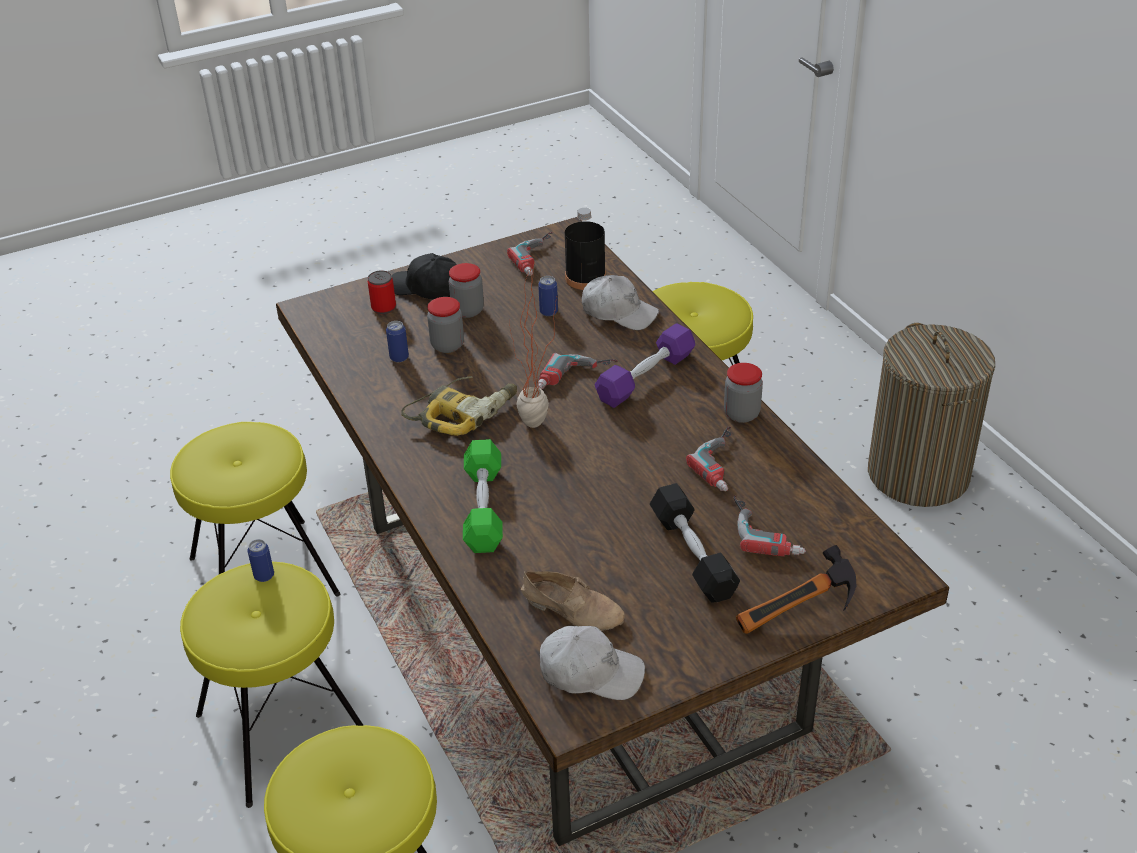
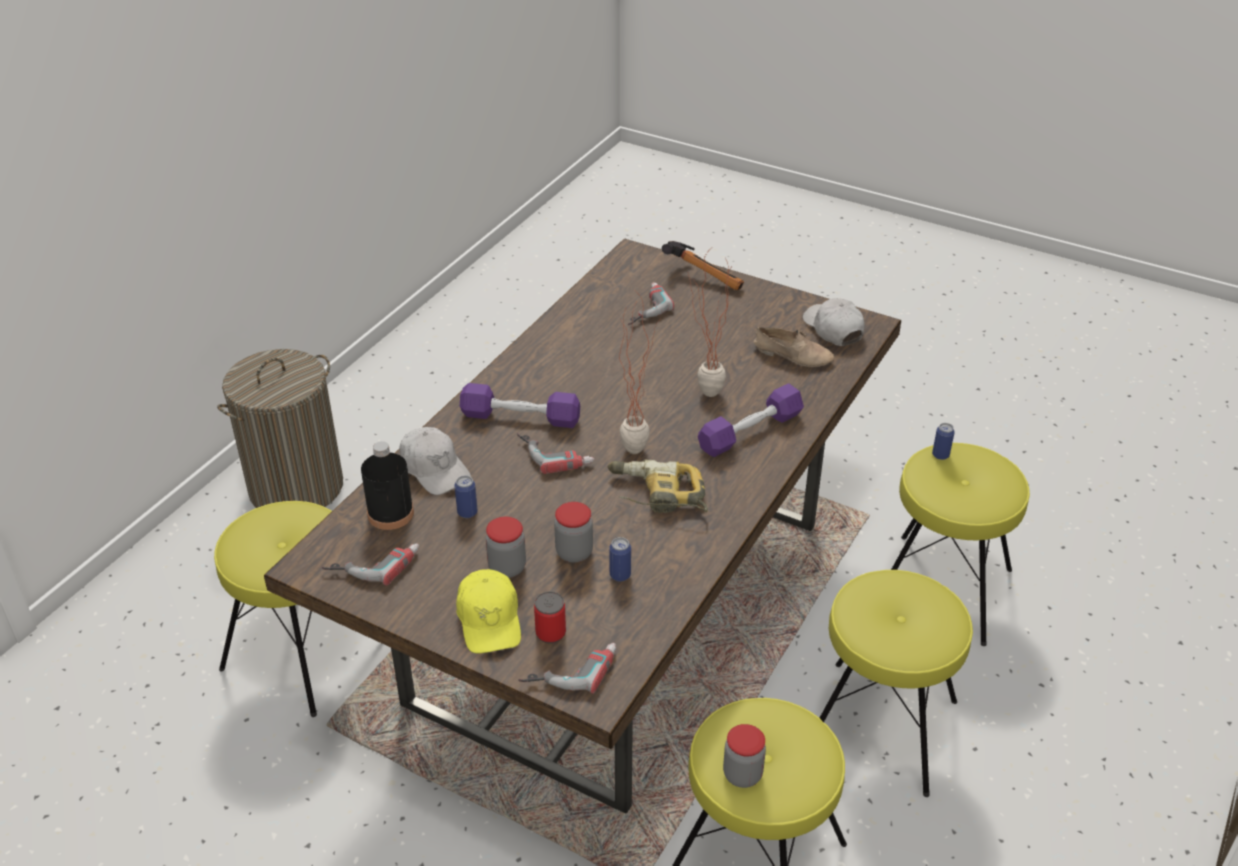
camera: 125 degrees left, 0 degrees up
(264, 575) = (868, 633): can -> can (940, 455)
(427, 288) = (489, 619): black cap -> yellow cap
(483, 507) = (750, 431): green dumbbell -> purple dumbbell
(570, 502) = (702, 395): none -> potted plant
(573, 608) = (793, 354): beige shoe -> beige shoe turned 120 degrees clockwise
(619, 312) = (434, 469): white cap -> white cap turned 150 degrees clockwise
(693, 555) = (696, 327): black dumbbell -> none
(725, 464) = (592, 344): power drill -> power drill (570, 668)
(741, 414) = (527, 356): jar -> jar (742, 774)

